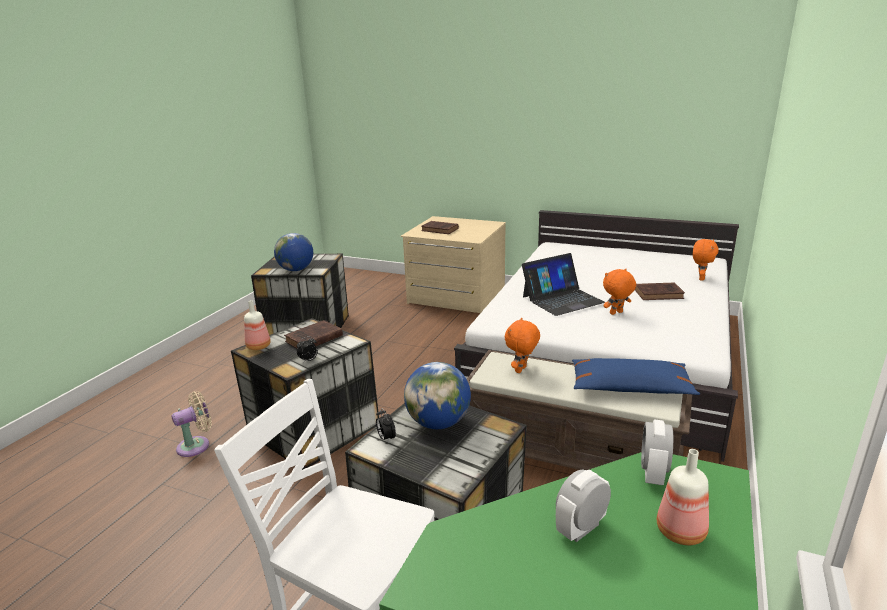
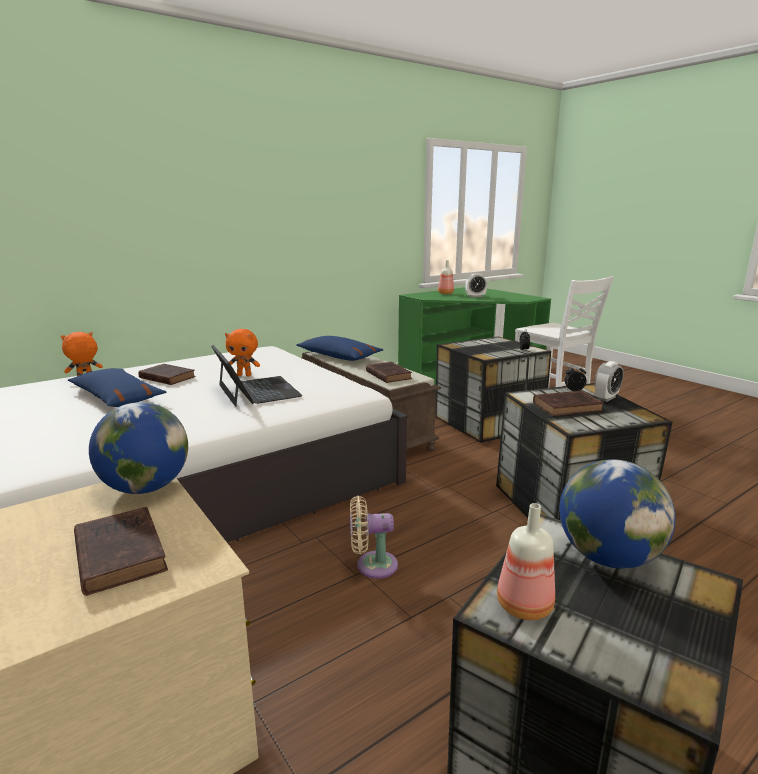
camera: 150 degrees left, 5 degrees down
(197, 445) = (713, 530): beige fan -> beige fan (372, 565)
(258, 346) = (636, 416): bottle -> bottle (524, 607)
(438, 423) = (487, 349): globe -> globe (146, 488)
(521, 370) = (387, 375): orange plush toy -> brown book
(562, 299) = (257, 391): laptop -> laptop turned 60 degrees clockwise
(632, 275) = (117, 398): none -> blue pillow
(653, 473) = (432, 297): alarm clock -> alarm clock (606, 398)

